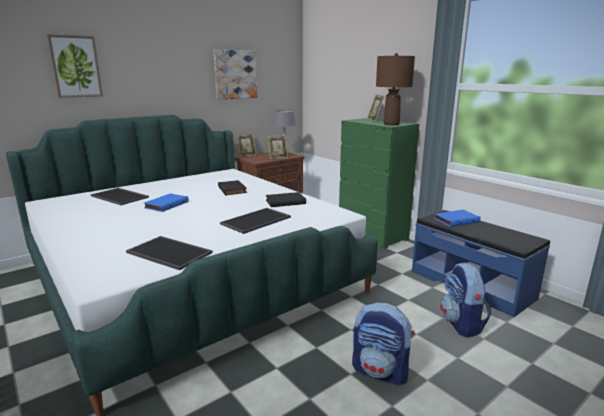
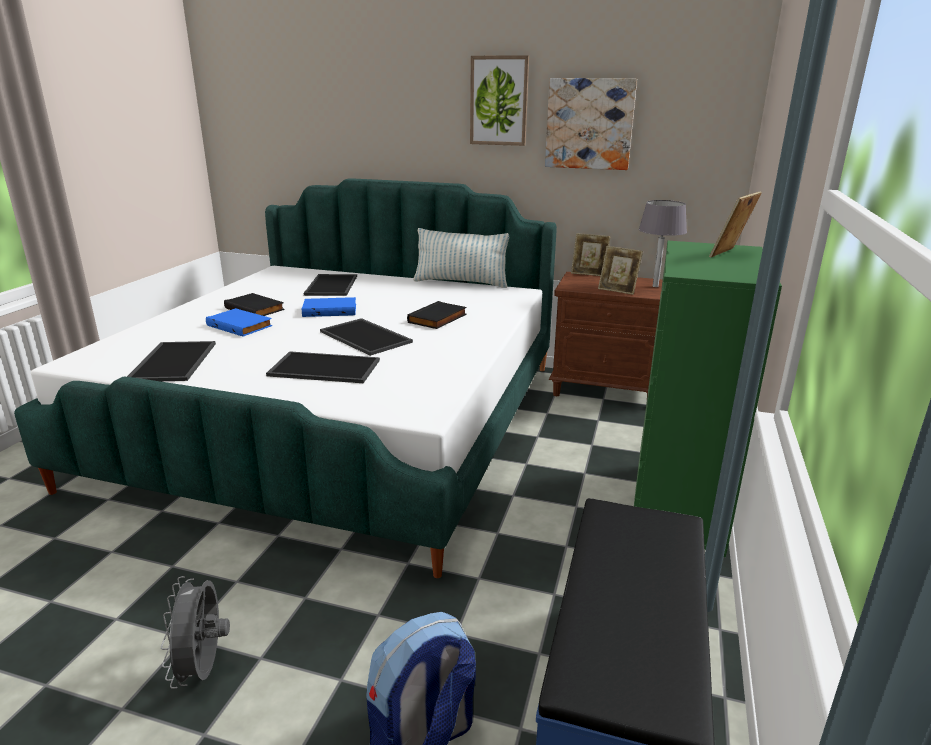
camera: 55 degrees right, 5 degrees up
(75, 66) = (349, 106): picture -> picture (499, 101)
(189, 176) = (461, 282): none -> pillow
(228, 205) = (367, 337): none -> tray
(285, 201) = (431, 360): black book -> black book (256, 309)
(381, 371) = (204, 669): backpack -> grey fan
(391, 124) = (700, 271): brown table lamp -> none
(456, 220) = (643, 547): blue book -> blue book (241, 325)

